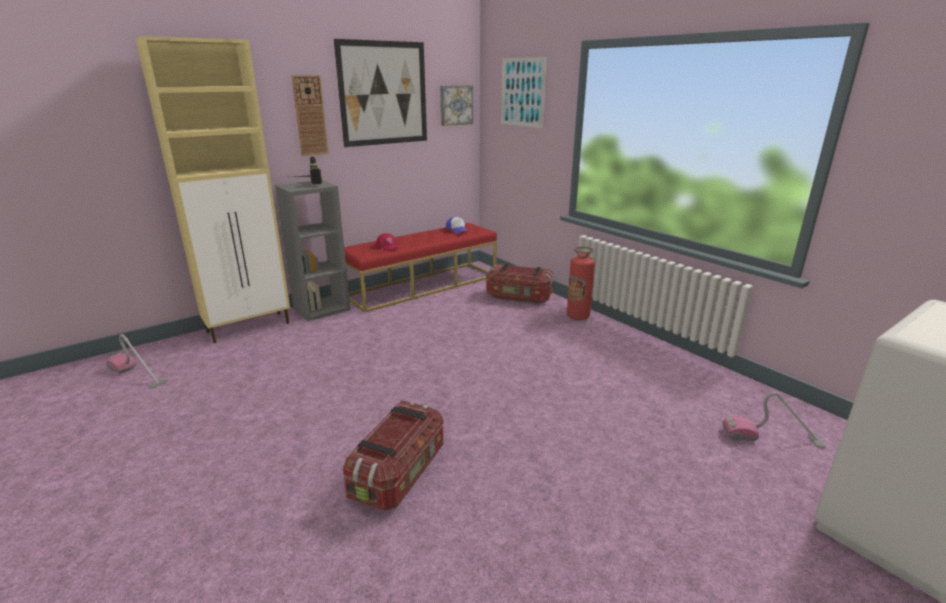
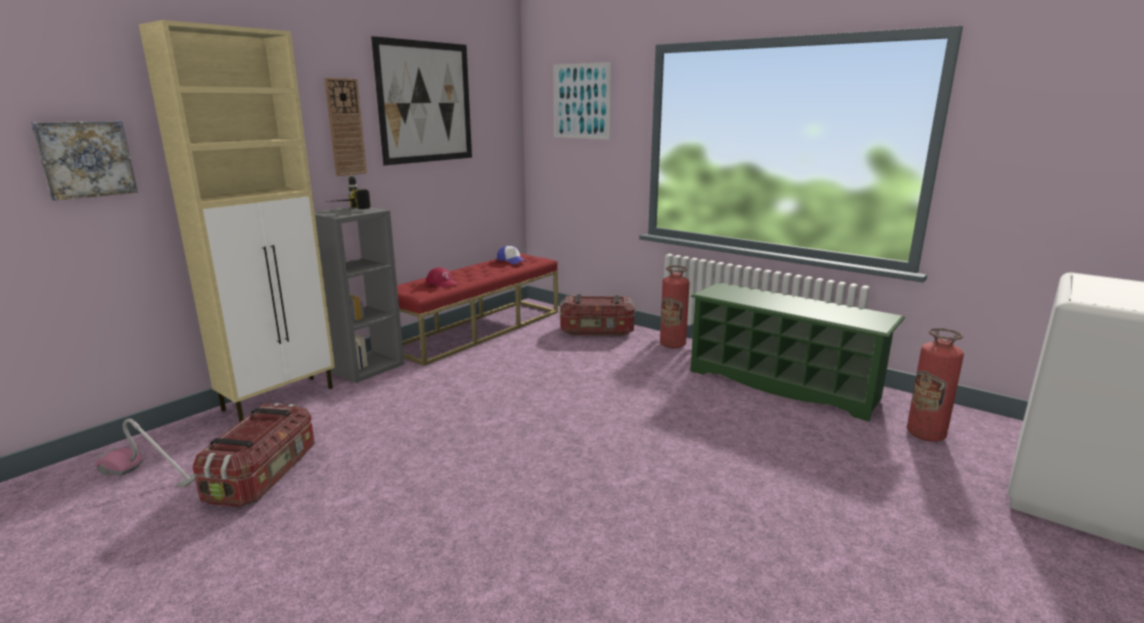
camera: 15 degrees left, 5 degrees down
(400, 473) = (577, 530): storage box -> storage box (265, 475)
(455, 105) = (499, 117): picture -> picture (85, 159)
(658, 367) = (783, 384): none -> green shoe rack
(772, 437) = (925, 434): vacuum cleaner -> fire extinguisher

